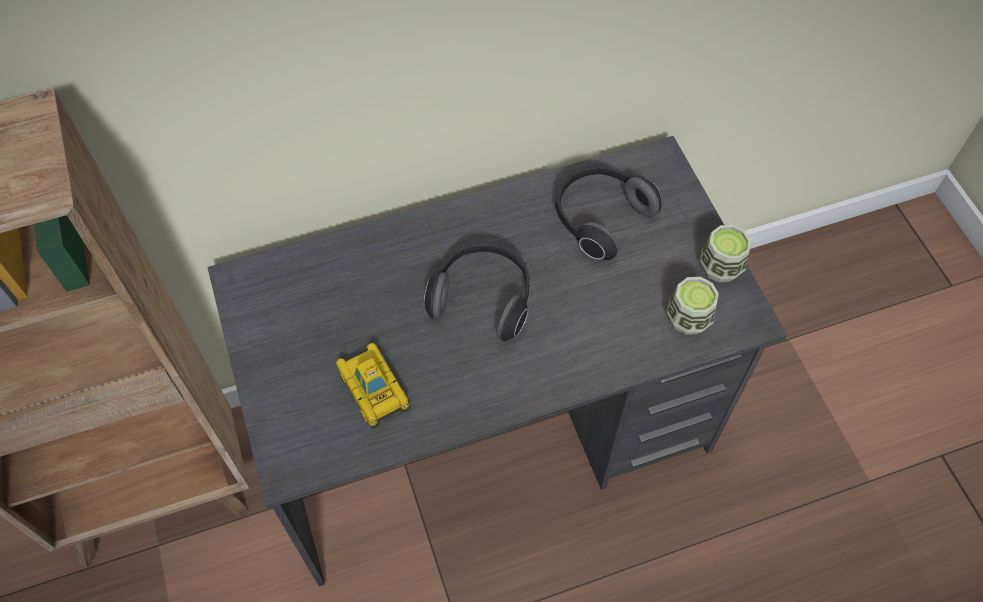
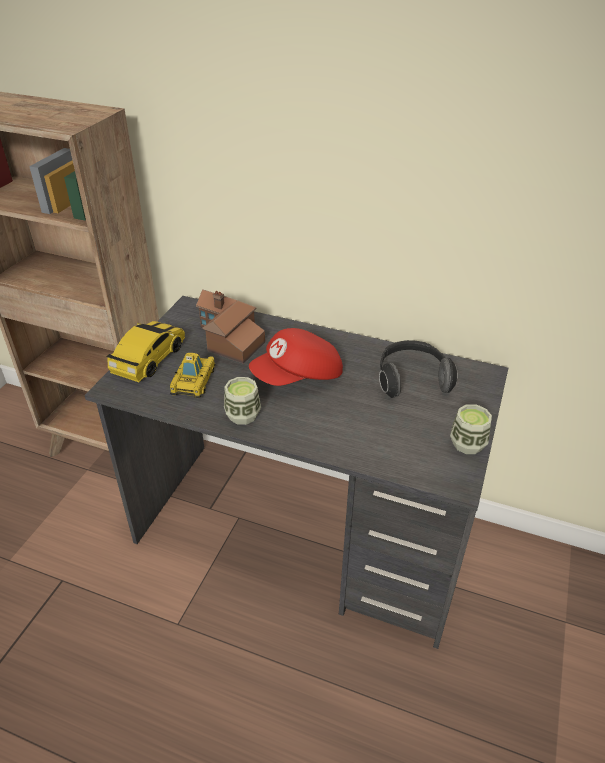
camera: 40 degrees right, 20 degrees down
(283, 396) = (149, 359): none -> toy car
(345, 297) = (228, 339): none -> toy house
(483, 298) = (298, 377): headphones -> red cap
(688, 319) = (414, 456): cup -> cup (243, 415)

